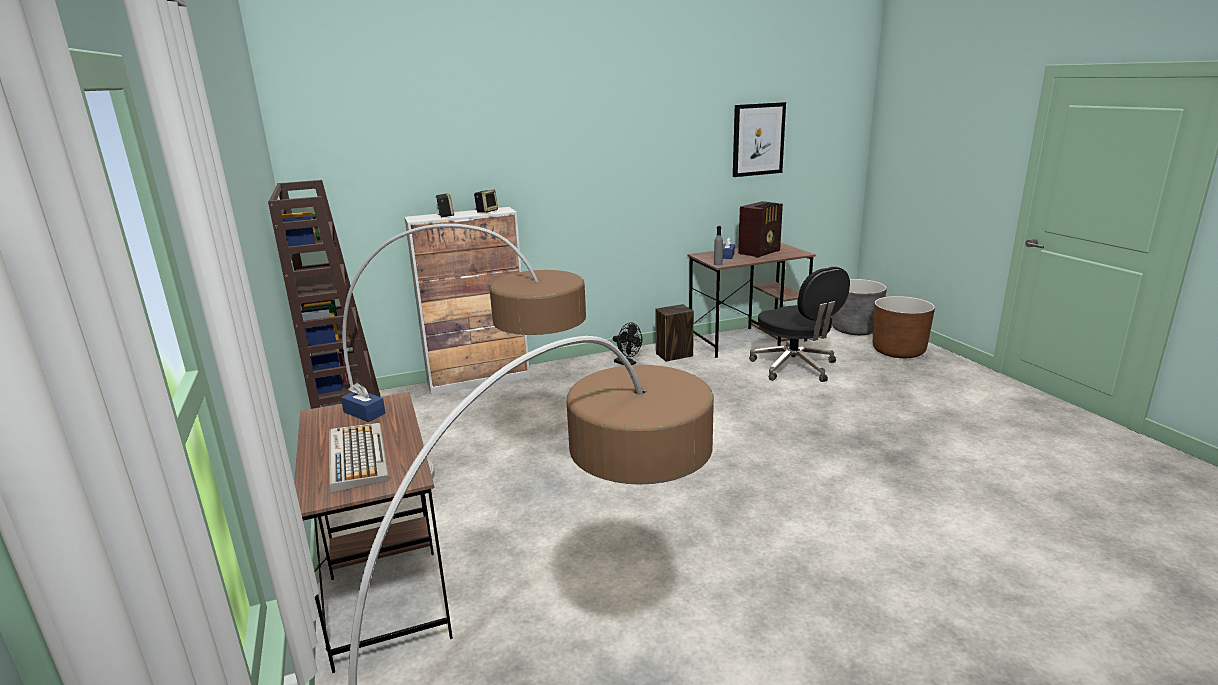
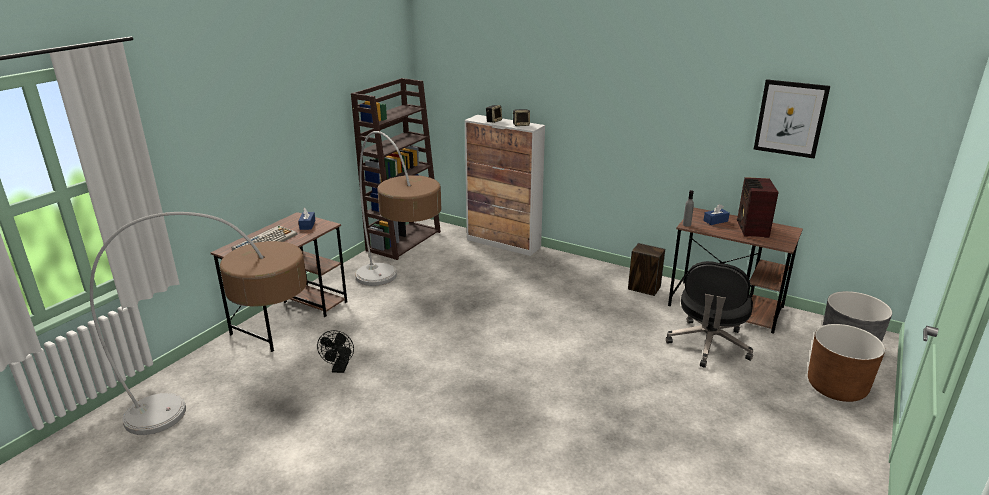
camera: 50 degrees right, 5 degrees up
(627, 363) = (601, 277): black fan -> black fan (340, 369)
(760, 252) = (752, 229): radio -> radio turned 90 degrees clockwise

